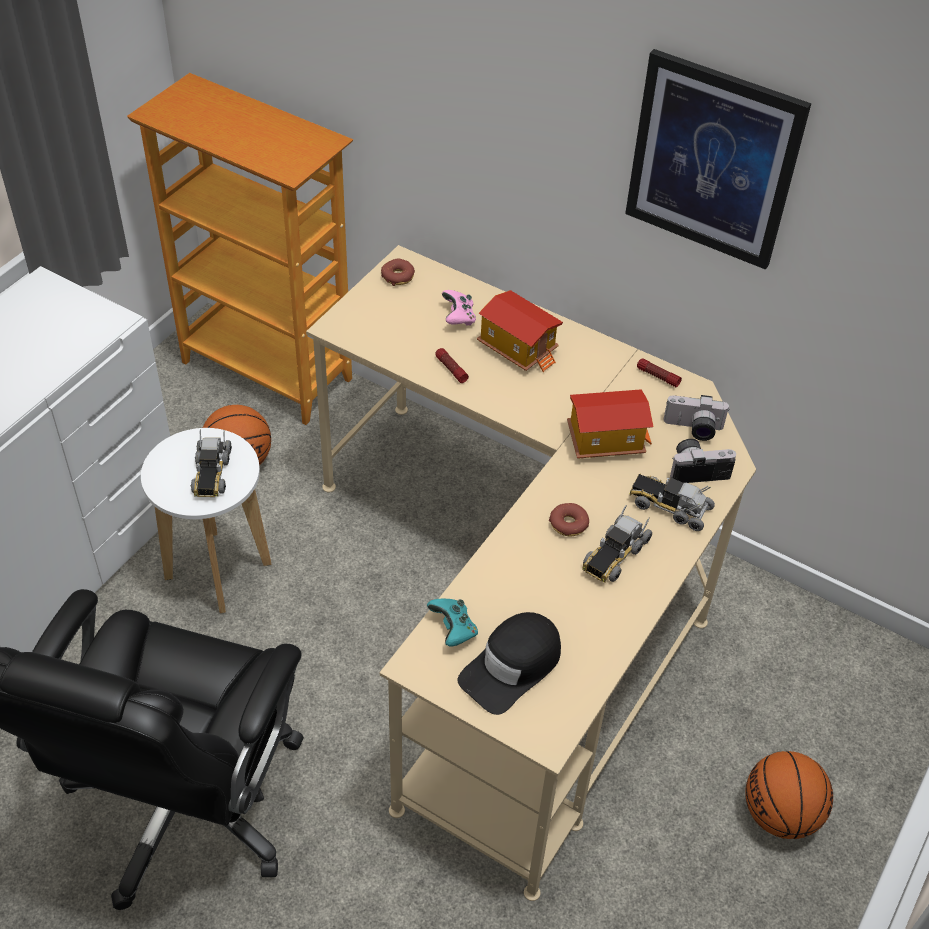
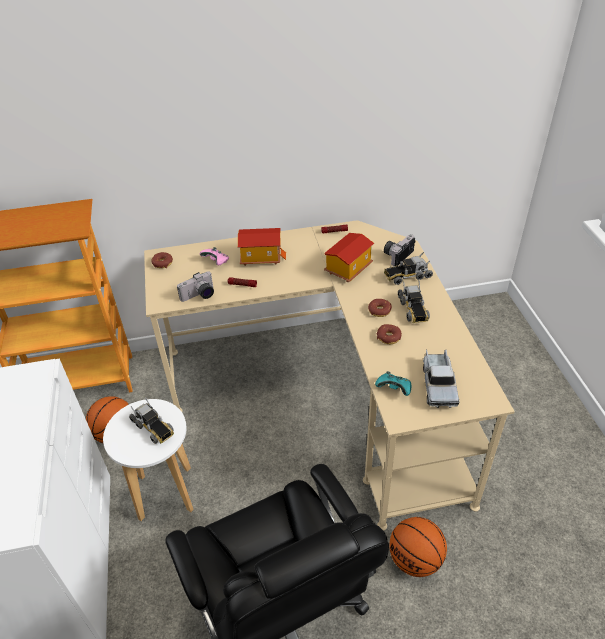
camera: 40 degrees left, 5 degrees down
(512, 667) = (438, 384): black cap -> toy truck
(534, 565) = (388, 337): none -> donut
(693, 429) = (375, 242): camera -> camera (199, 296)
(713, 160) = (329, 92): picture -> none
(780, 814) = (515, 393): basketball -> basketball (415, 559)

